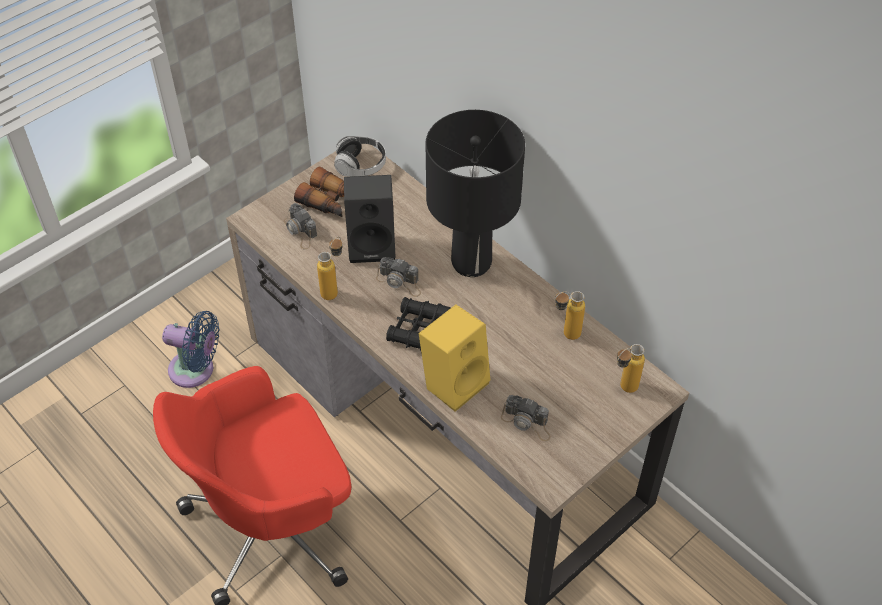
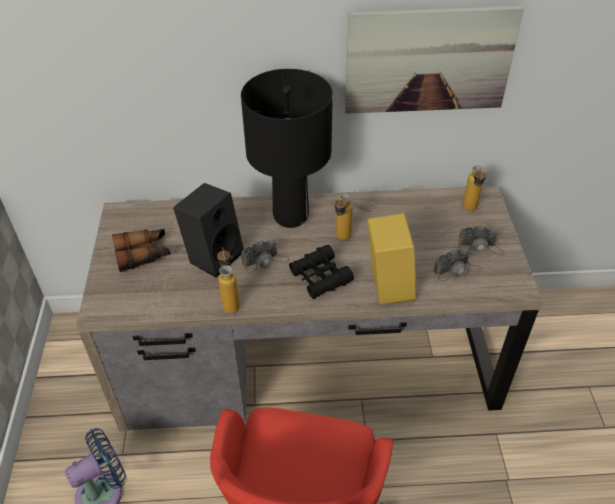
camera: 50 degrees left, 5 degrees down
(300, 231) = (149, 288): camera -> camera (480, 247)
(360, 165) = (132, 218): headphones -> none
(565, 335) = (400, 210): bottle -> bottle (341, 239)
(635, 203) = (428, 60): none -> picture

